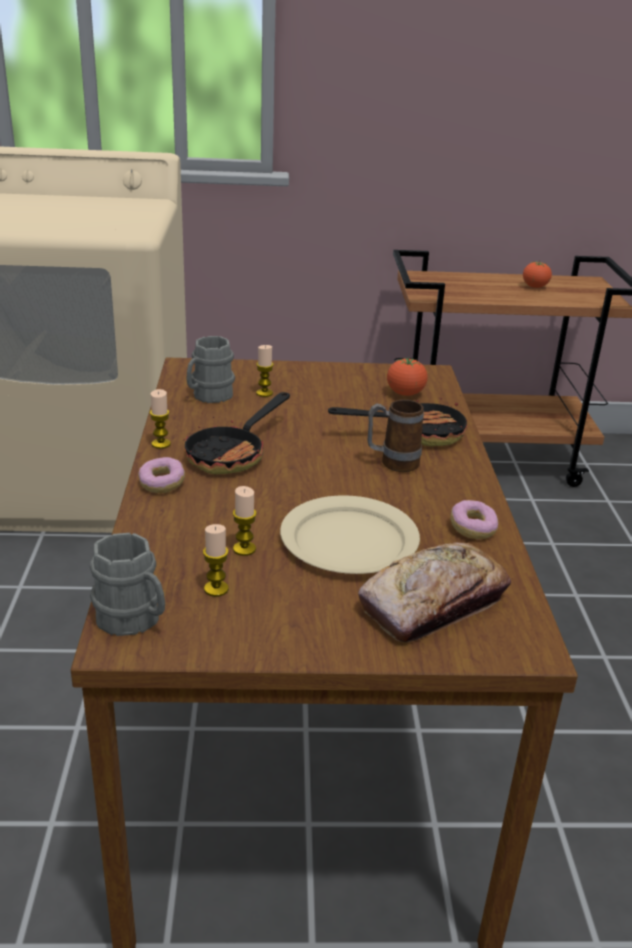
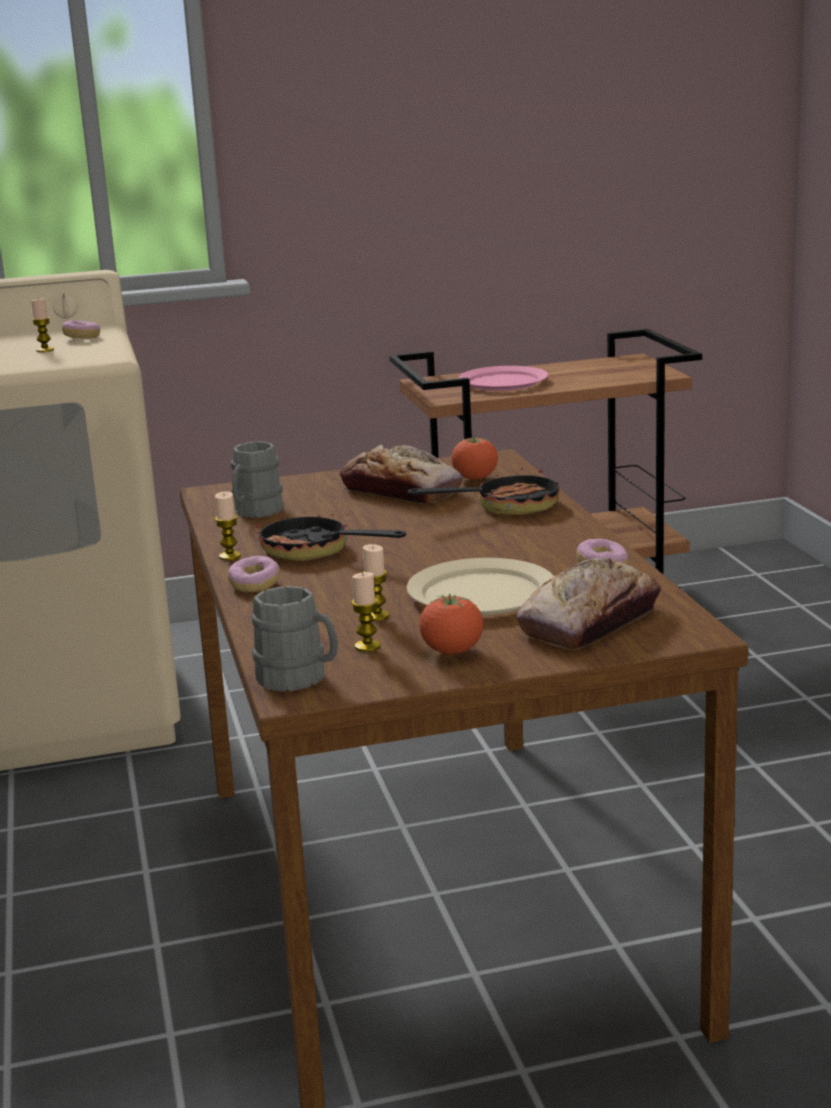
camera: 10 degrees left, 10 degrees down
(132, 210) = (82, 338): none -> donut
(233, 454) = (316, 552): frying pan -> frying pan turned 105 degrees clockwise
(264, 393) = (317, 500): candle -> candle (45, 350)
(338, 396) = (401, 491): none -> bread
(392, 463) = (492, 533): mug -> none
(477, 287) = (503, 382): none -> pink plate
(535, 287) = (570, 373): tomato -> tomato (452, 651)

